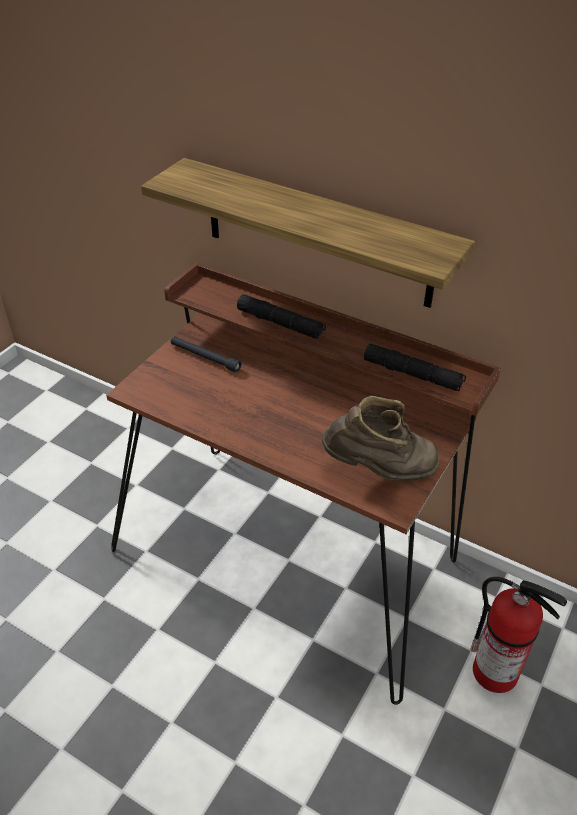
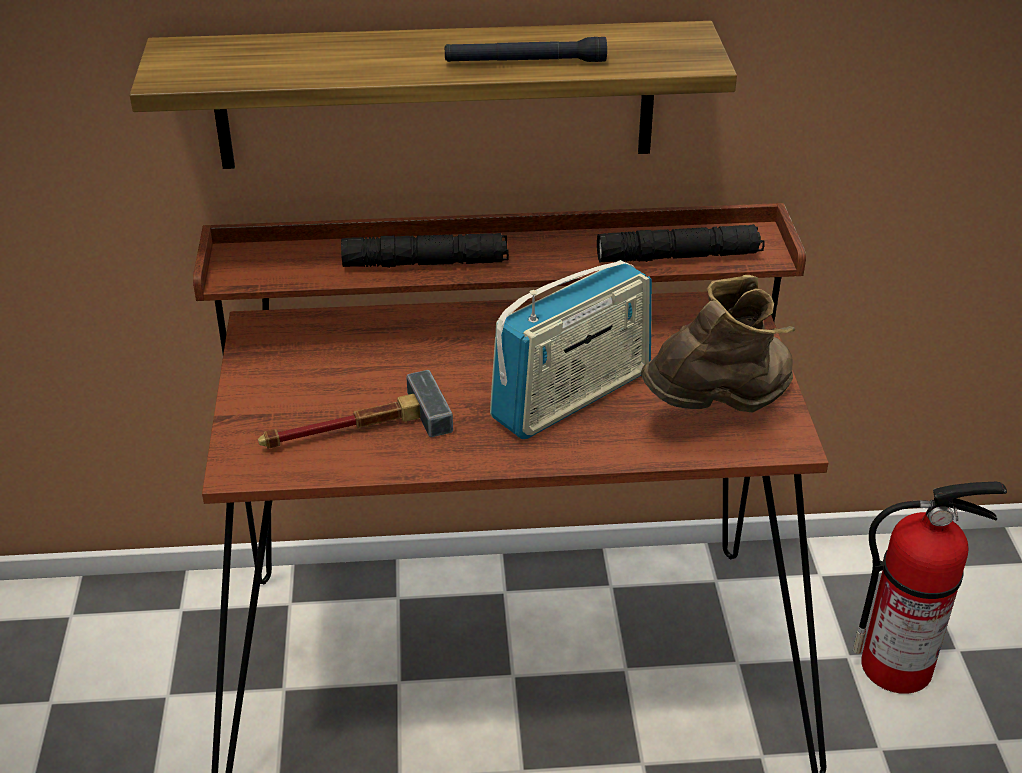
camera: 35 degrees left, 5 degrees down
(194, 395) = (352, 430): none -> hammer
(205, 358) = (311, 373): black flashlight -> black flashlight (525, 62)
(311, 427) = (572, 396): none -> radio

